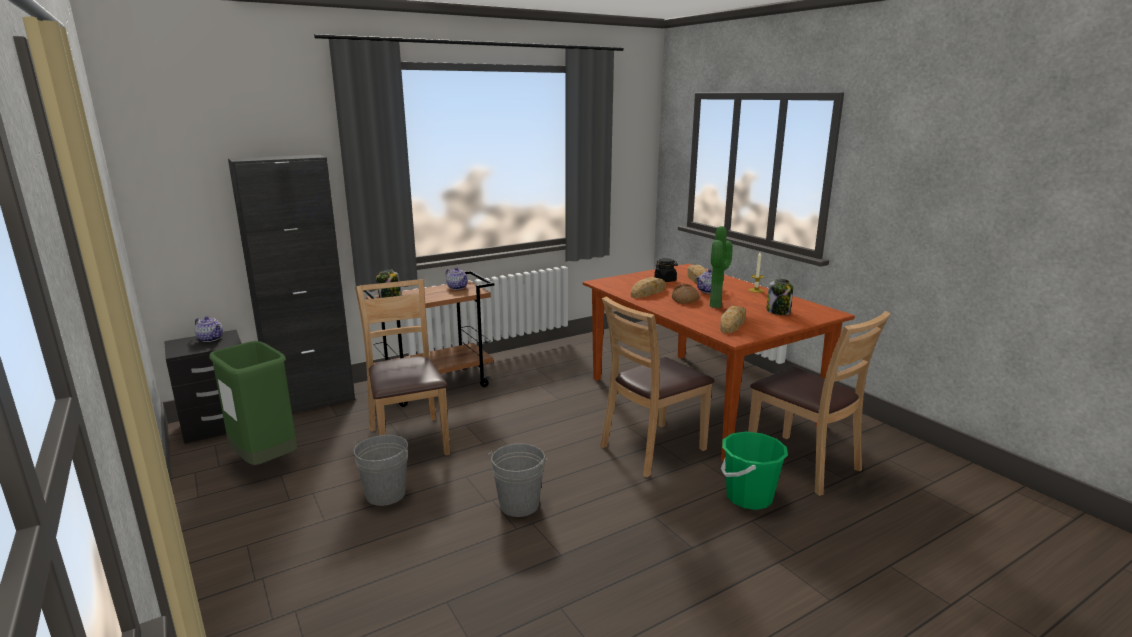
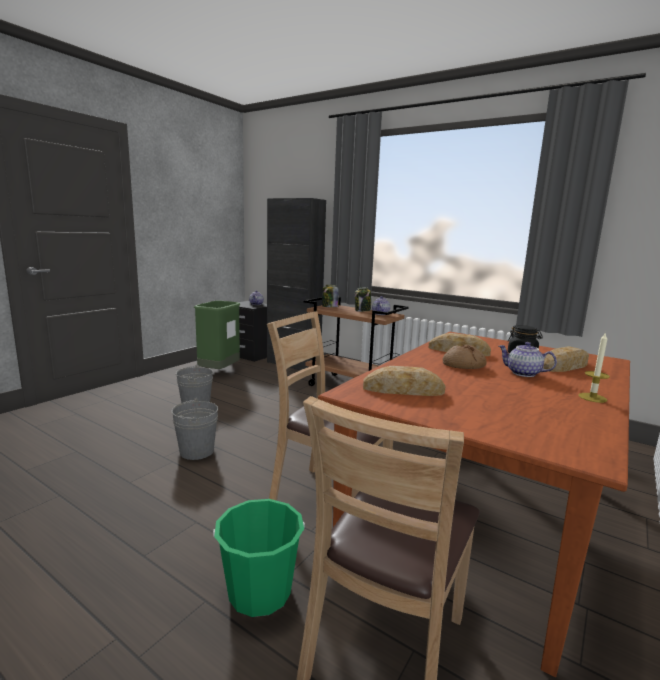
camera: 65 degrees right, 5 degrees down
(409, 440) = (266, 398): brown chair -> none
(717, 306) = (466, 380): potted plant -> none
(778, 311) = (511, 414): jar -> jar (362, 310)

